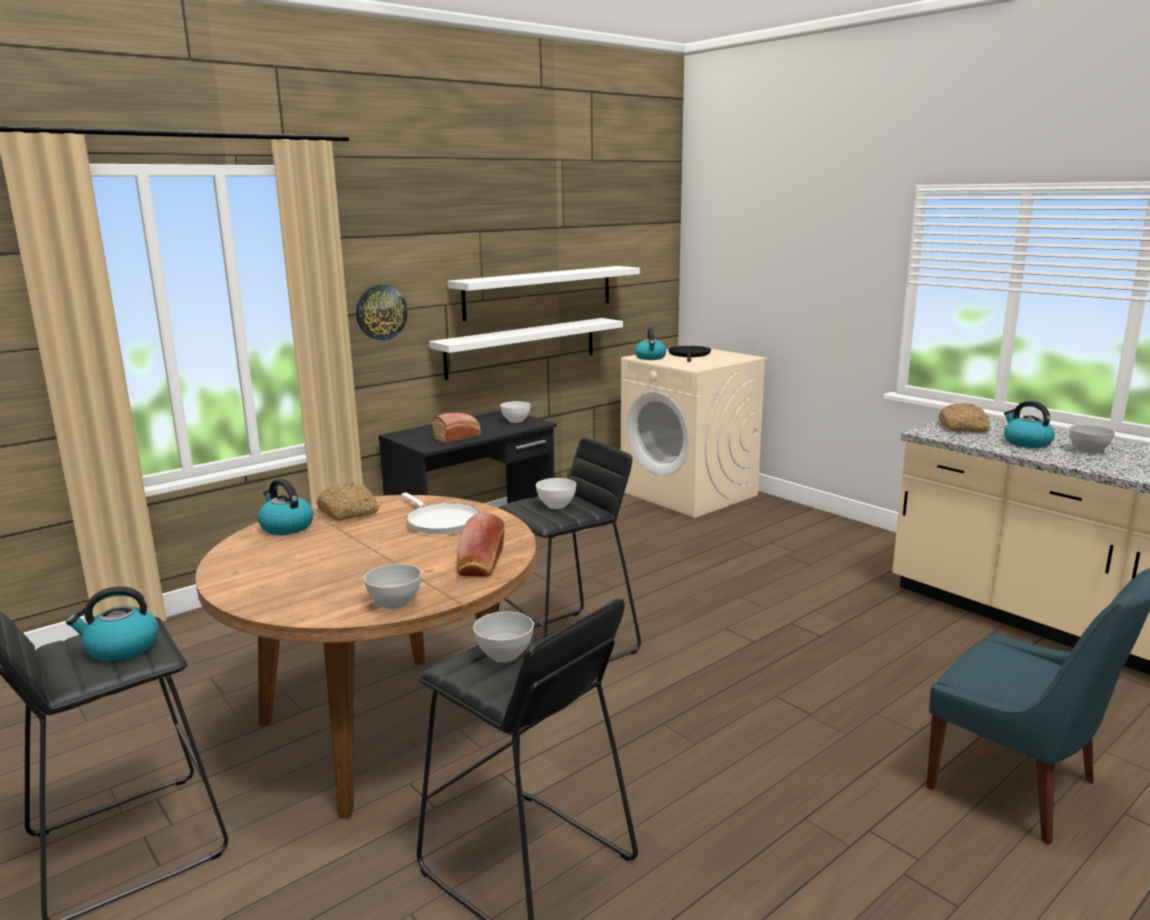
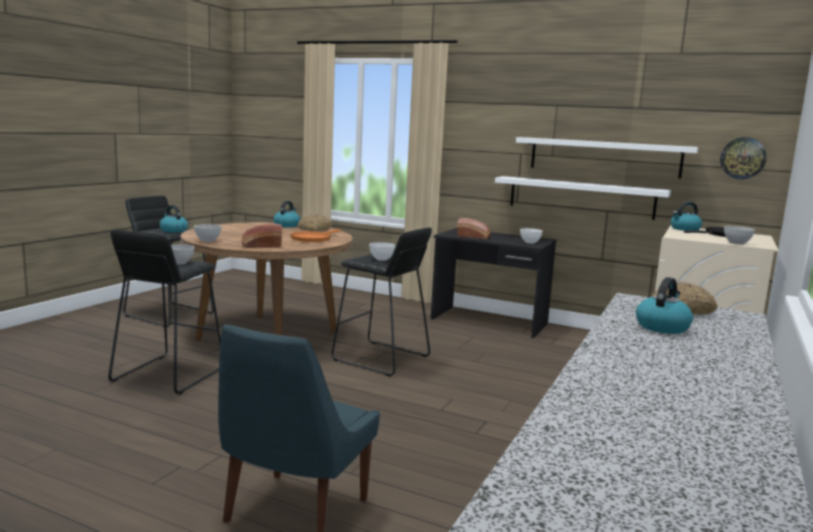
camera: 65 degrees right, 5 degrees down
(381, 312) = (472, 151): wall clock -> wall clock (742, 158)
(440, 522) = (312, 239): white frying pan -> orange frying pan
(1088, 451) = (677, 347): grey bowl -> grey bowl (736, 243)

